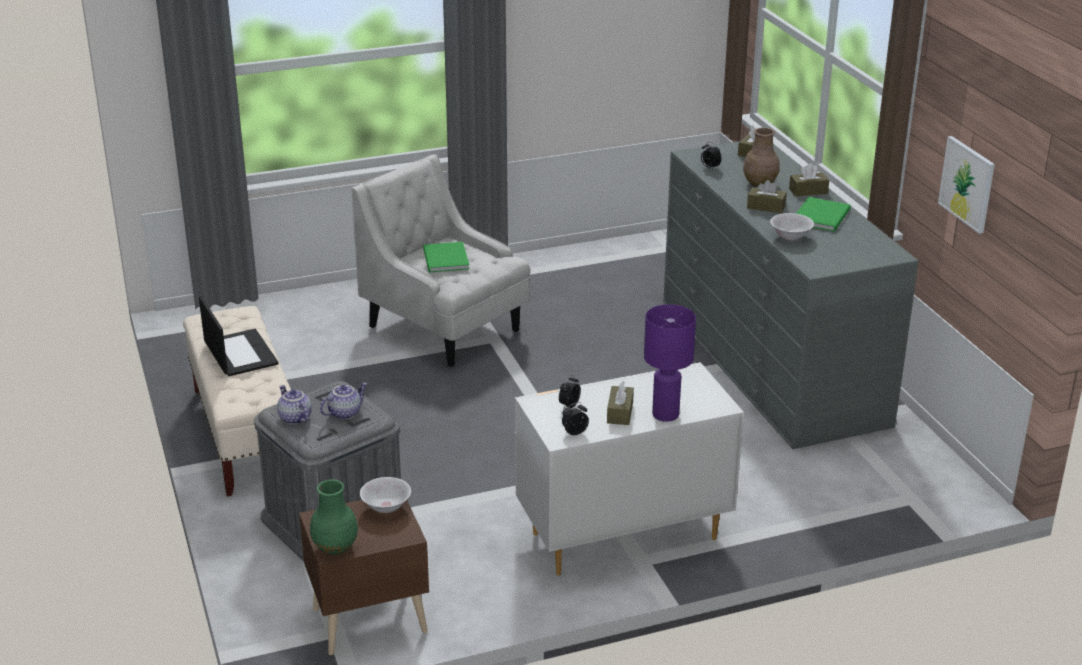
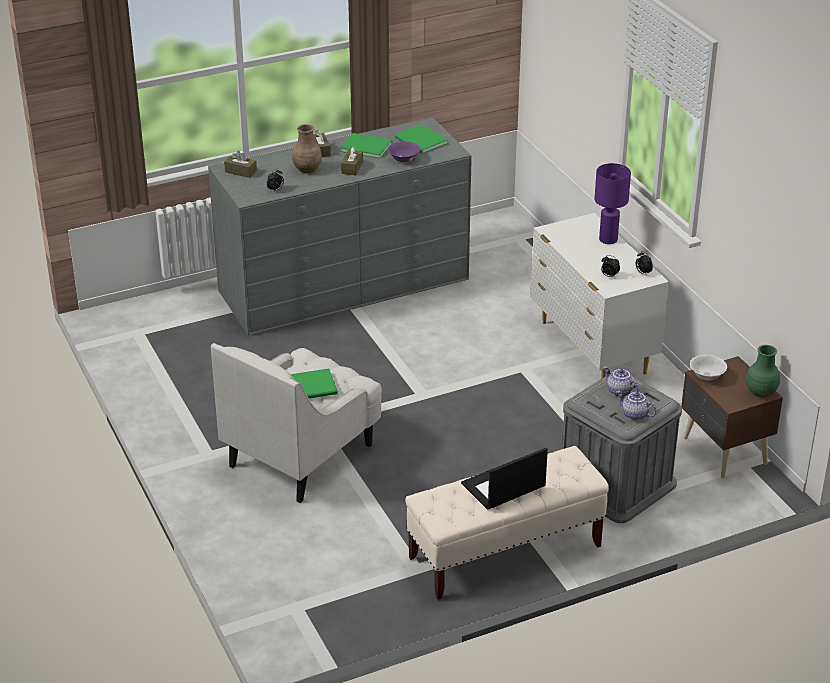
camera: 95 degrees left, 5 degrees up
(294, 418) = (634, 415): teapot -> teapot turned 75 degrees clockwise
(620, 413) = (611, 256): brown tissue box -> none
(791, 236) = (404, 159): white bowl -> purple bowl
(842, 249) = (421, 141): none -> green book
(967, 184) = (430, 51): picture -> none

